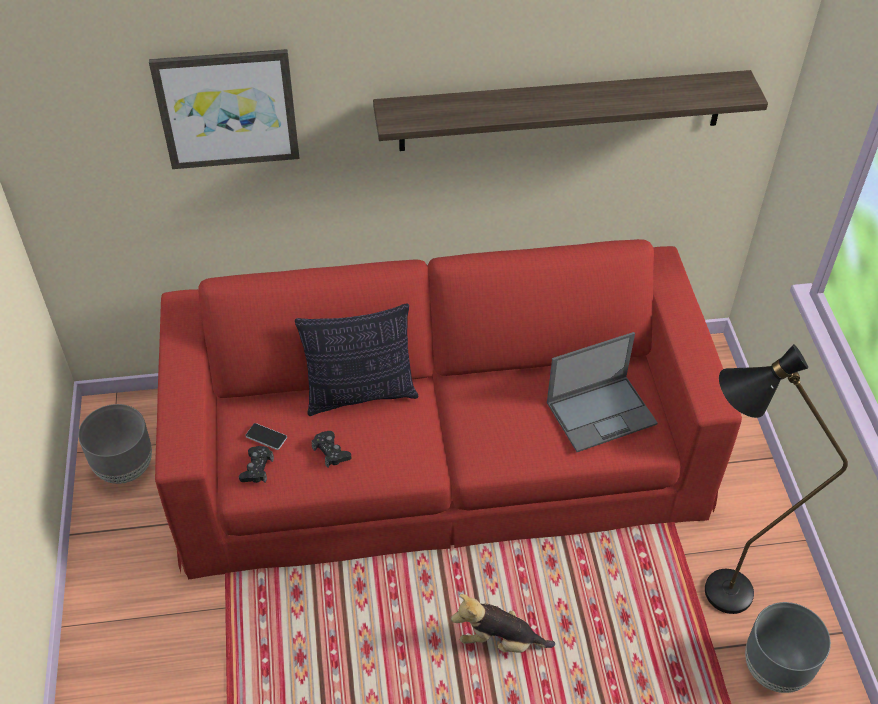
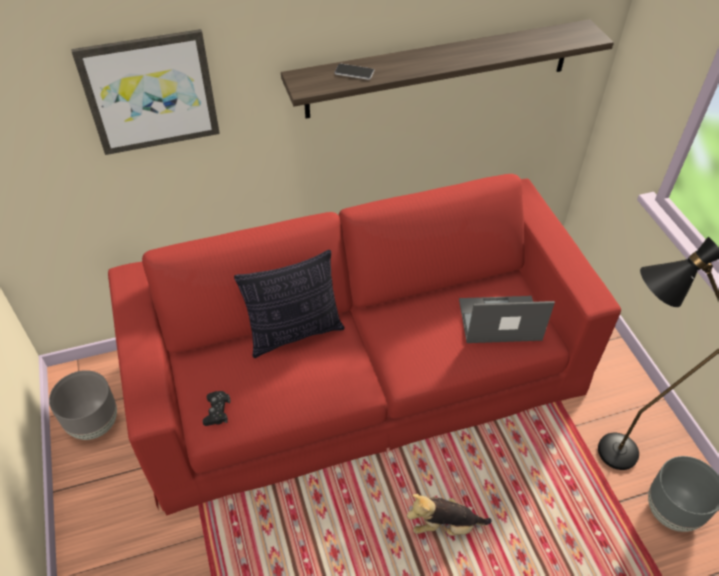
camera: 10 degrees left, 0 degrees up
(266, 437) = (220, 382): phone -> phone (354, 72)
(331, 452) = (279, 387): black game controller -> none
(602, 412) = (498, 320): laptop -> laptop turned 150 degrees counterclockwise

